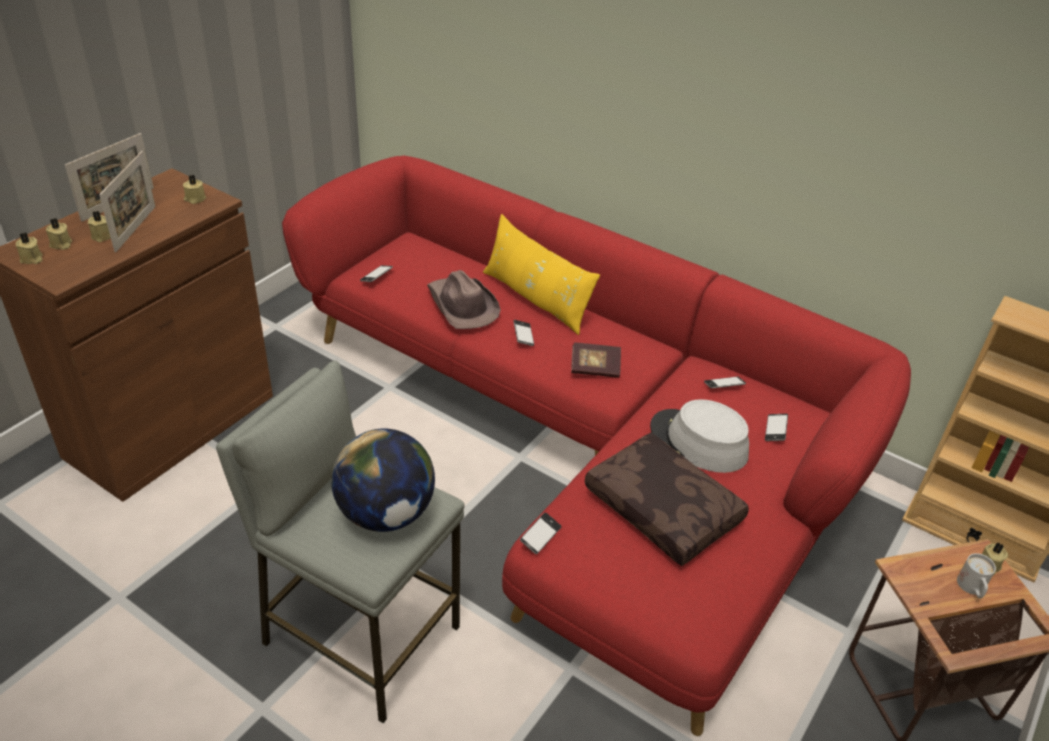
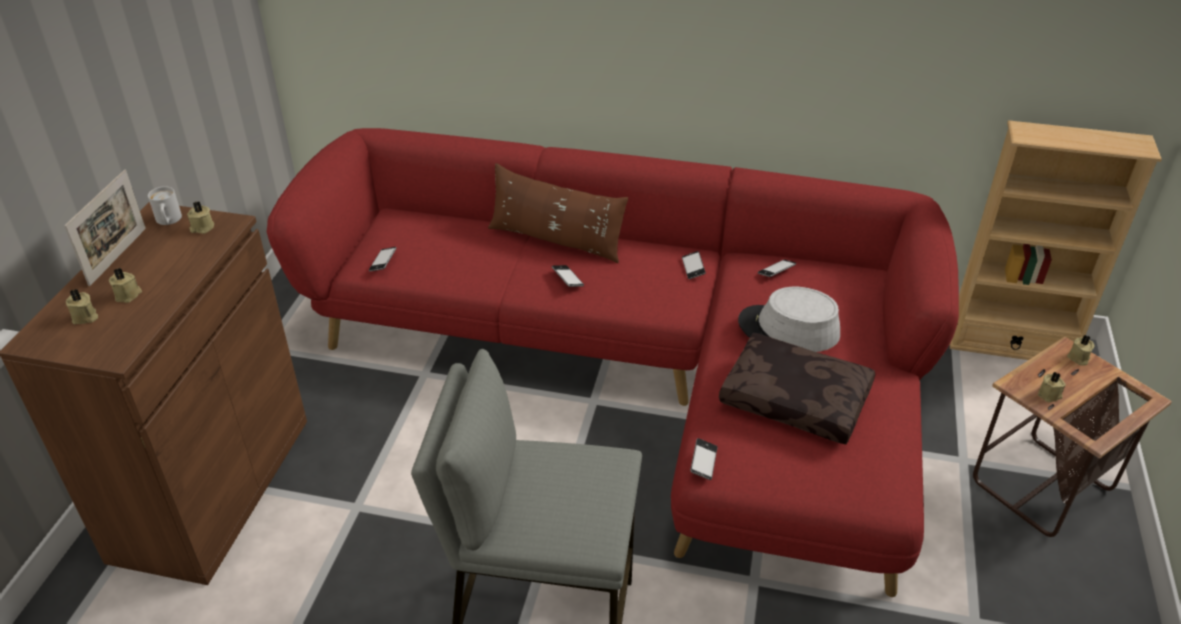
camera: 20 degrees left, 0 degrees up
(32, 259) = (62, 343): beige candle -> beige candle (1049, 395)
(135, 228) = (159, 277): picture frame -> none
(386, 514) = (580, 487): globe -> none
(462, 305) = (489, 266): brown hat -> none
(536, 299) = (556, 240): yellow pillow -> brown pillow
(595, 368) = (653, 290): book -> none
(775, 430) = (844, 298): phone -> phone (693, 268)
(972, 589) = (1078, 382): white mug -> white mug (168, 221)

